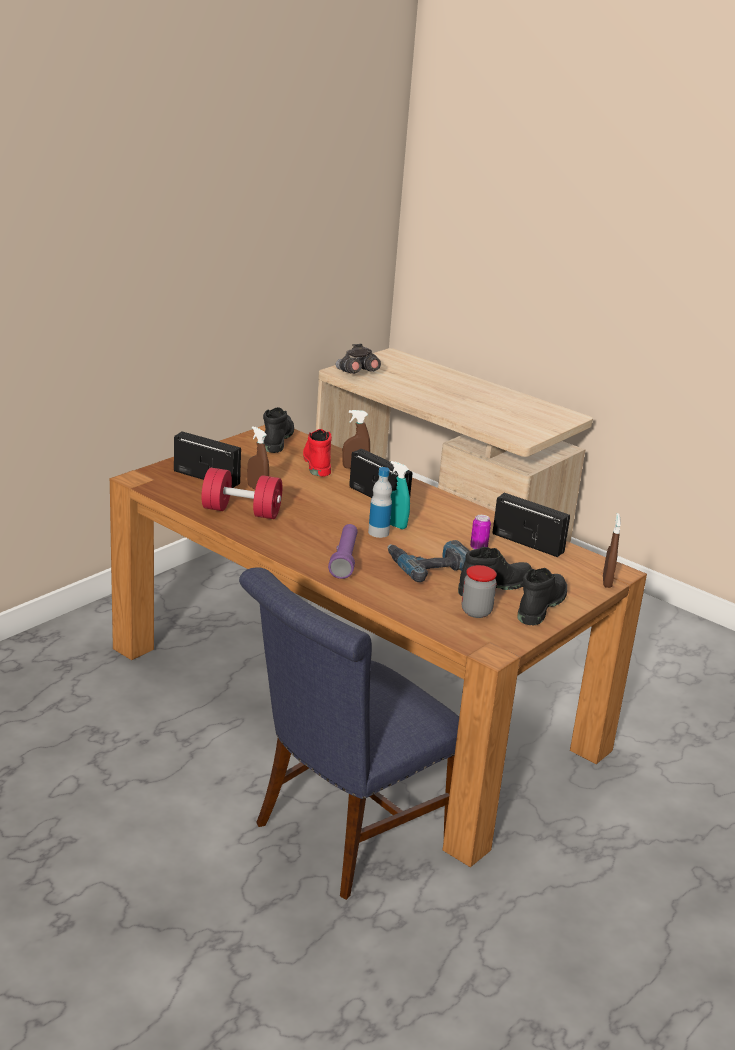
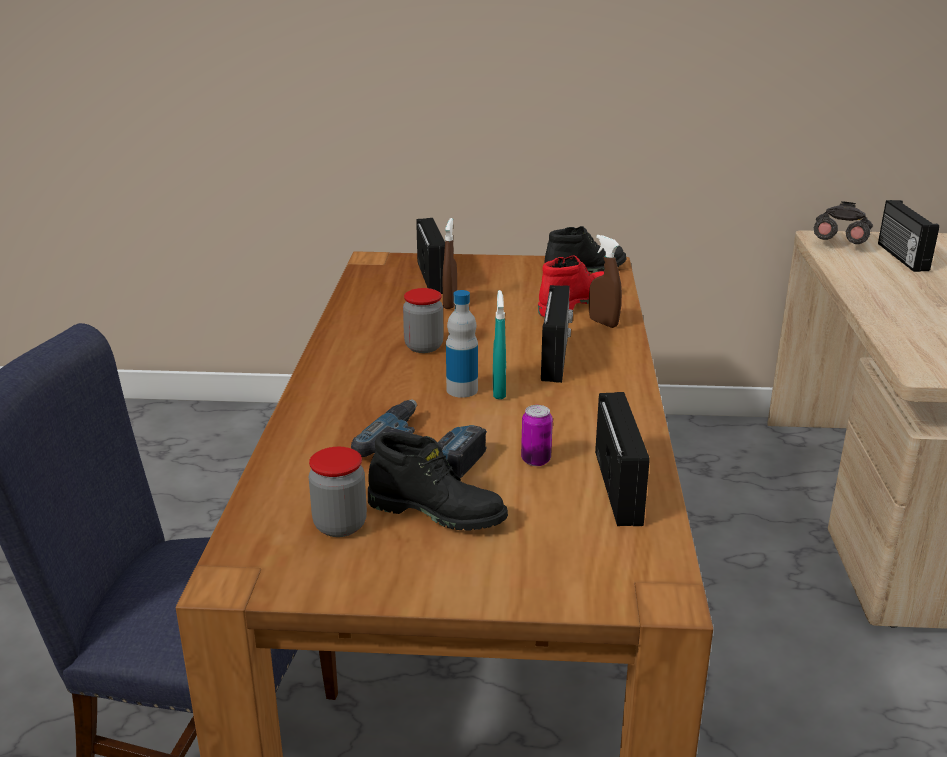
camera: 55 degrees right, 0 degrees up
(241, 511) = (383, 315): red dumbbell -> none
(307, 519) = (424, 347): none -> jar
(344, 559) = (357, 397): purple flashlight -> none
(397, 373) = (901, 257): none -> radio
(540, 606) = (433, 568): black boot -> none
(607, 582) = (610, 599): brown spray bottle -> none

